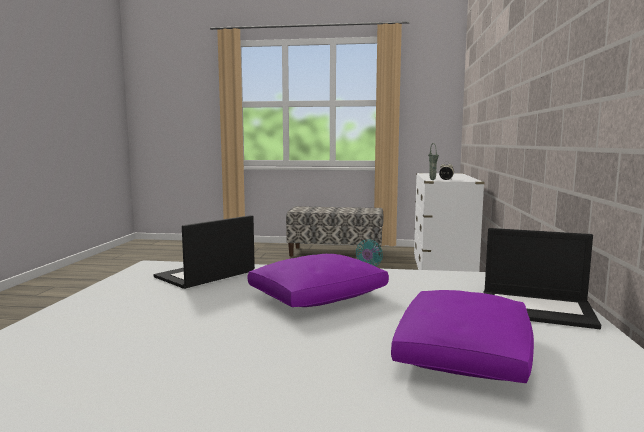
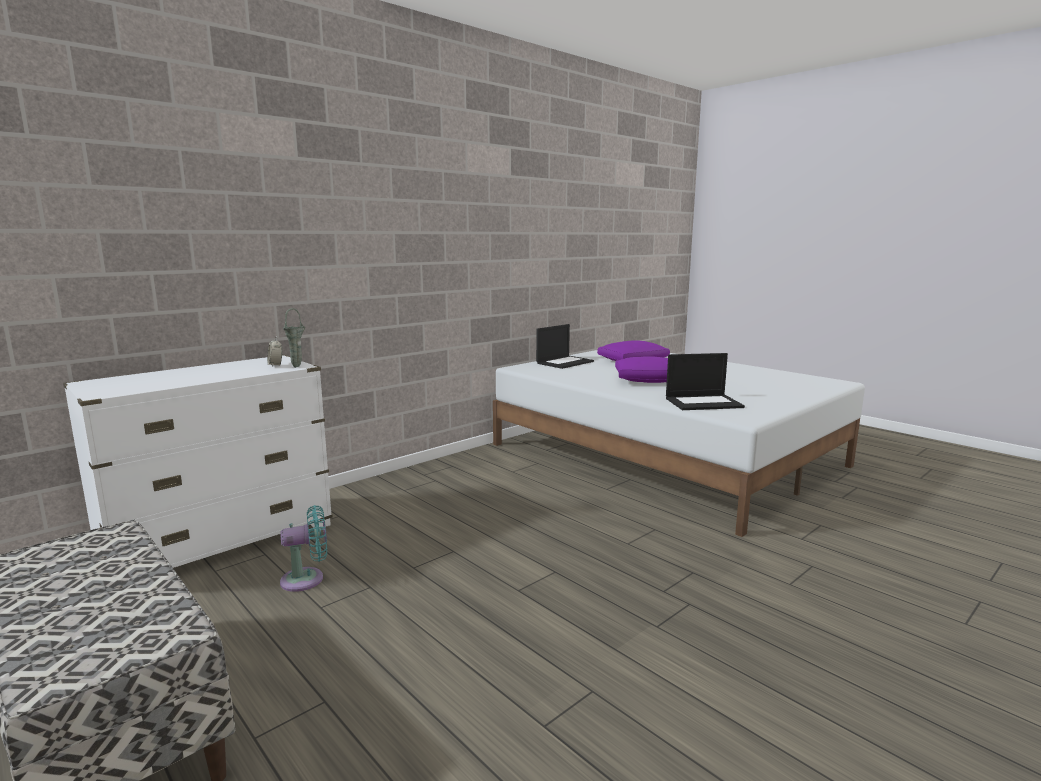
camera: 140 degrees left, 5 degrees up
(537, 309) = (565, 362): laptop -> laptop turned 75 degrees clockwise

